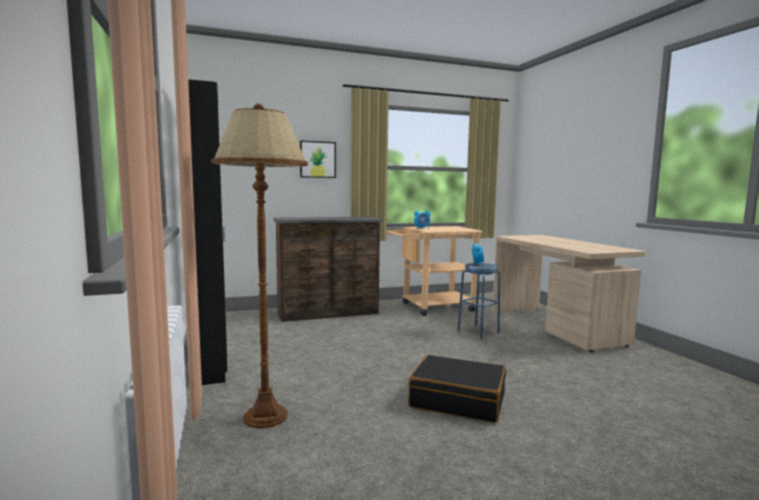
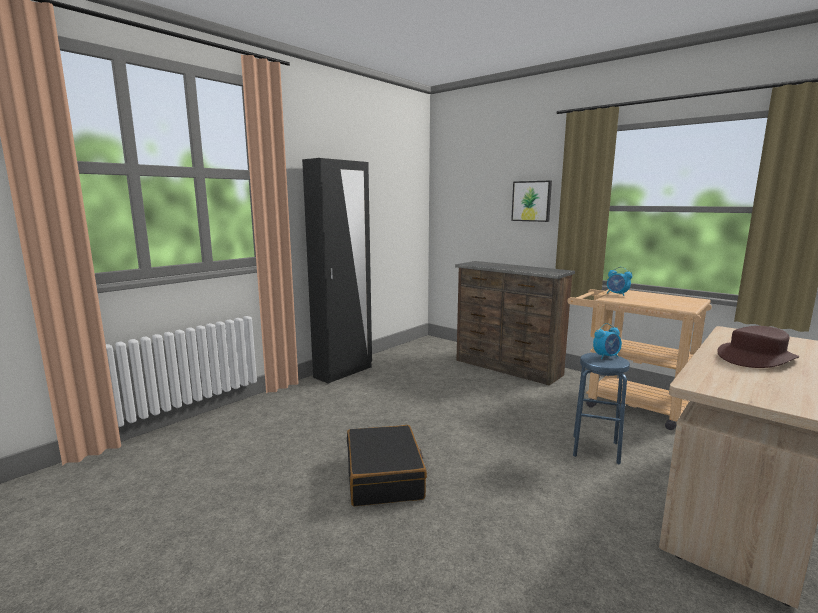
camera: 60 degrees right, 5 degrees up
(266, 416) = (292, 411): brown floor lamp -> none
(555, 242) = (756, 358): none -> brown hat

